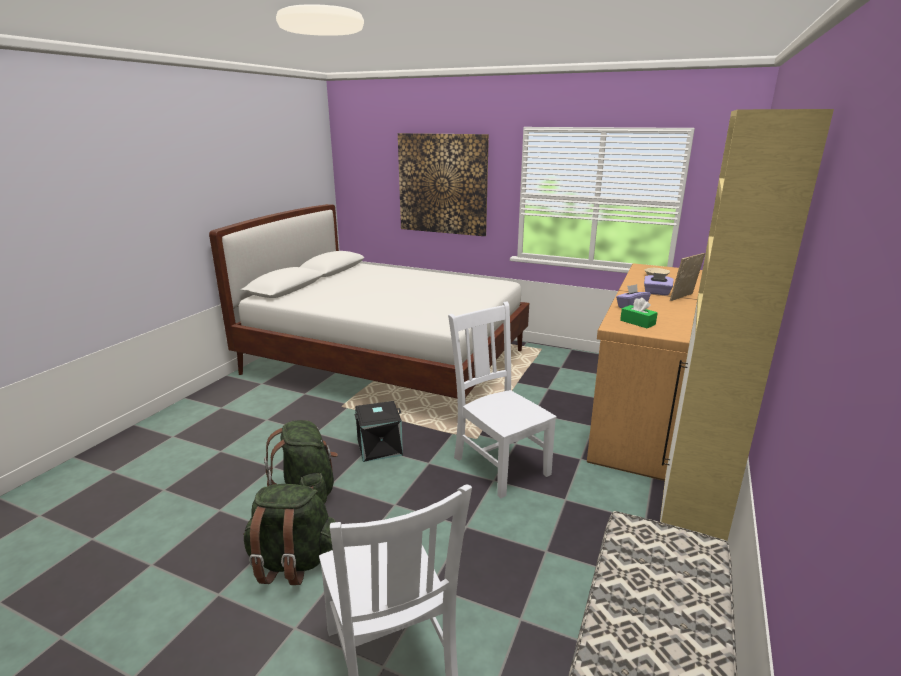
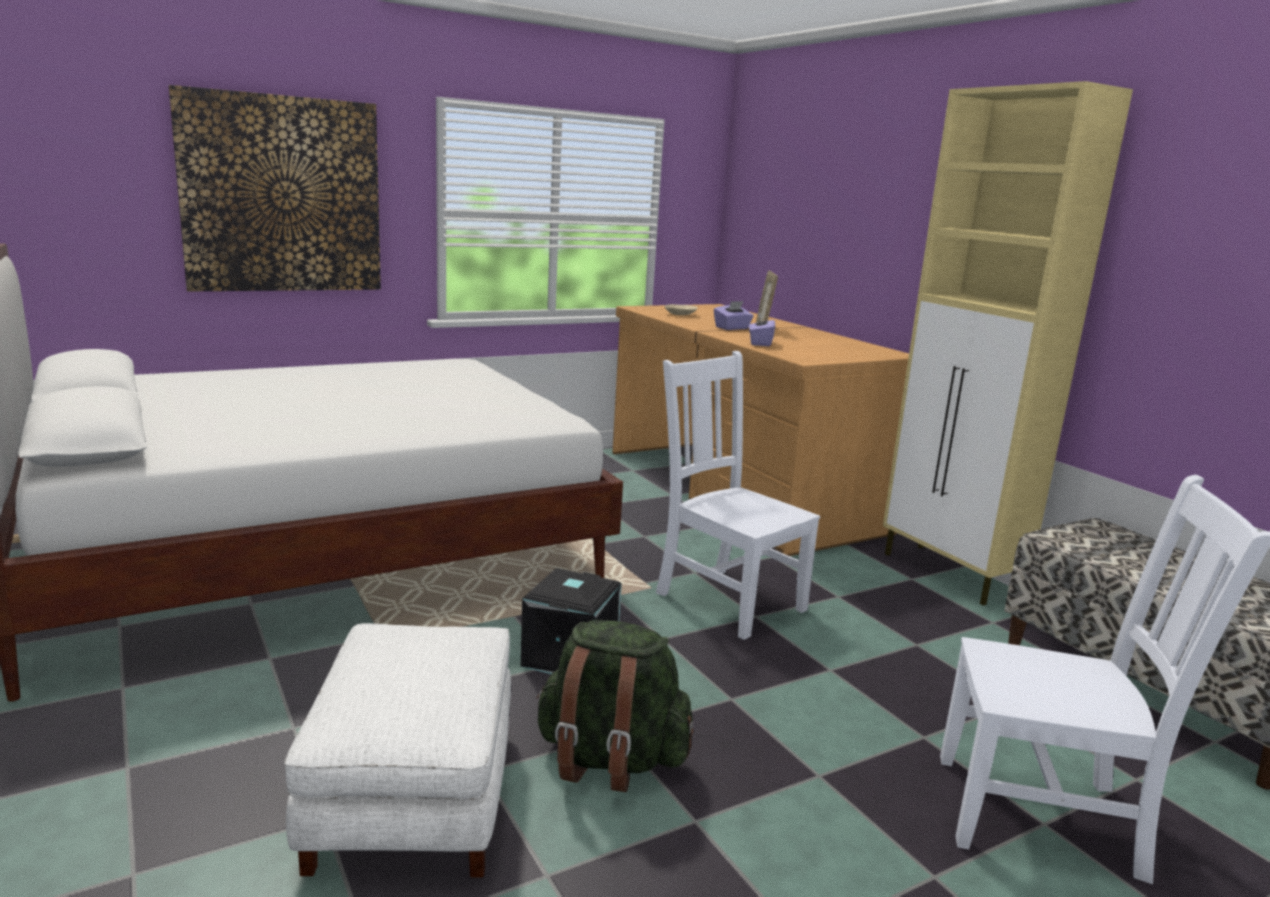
camera: 55 degrees left, 5 degrees down
(246, 460) = (412, 794): none -> white ottoman
(293, 562) = (784, 832): green backpack -> none
(499, 464) = (726, 599): white chair -> white chair turned 45 degrees clockwise
(637, 322) = (807, 353): green tissue box -> none

